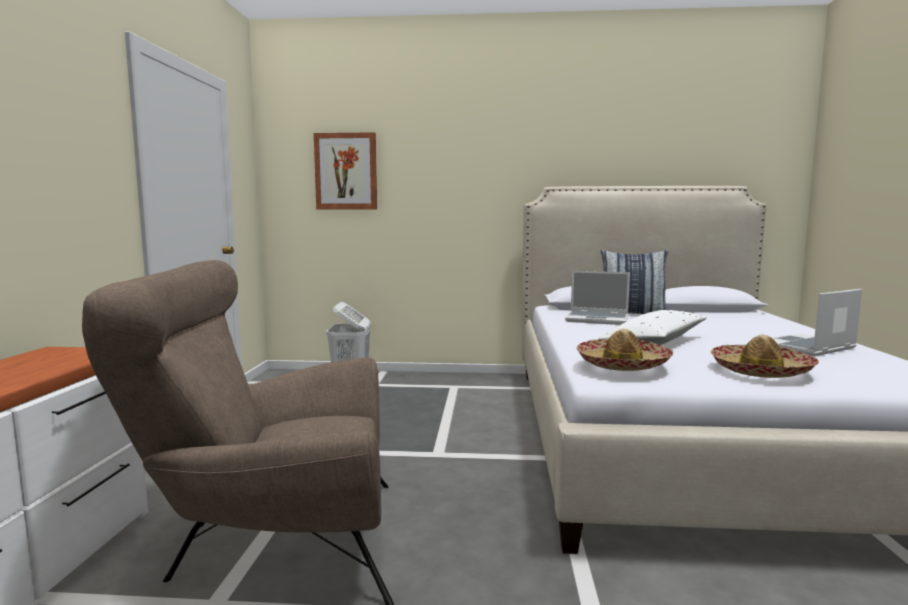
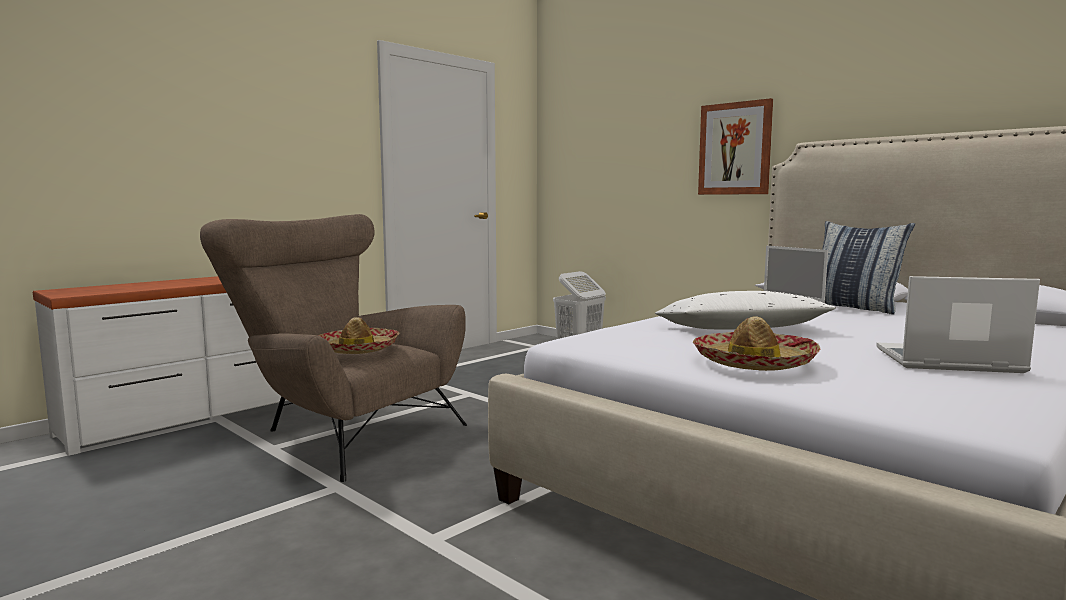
camera: 40 degrees right, 0 degrees up
(346, 171) = (604, 138): picture -> picture (735, 149)
(622, 364) = (618, 334): hat -> hat (357, 349)

